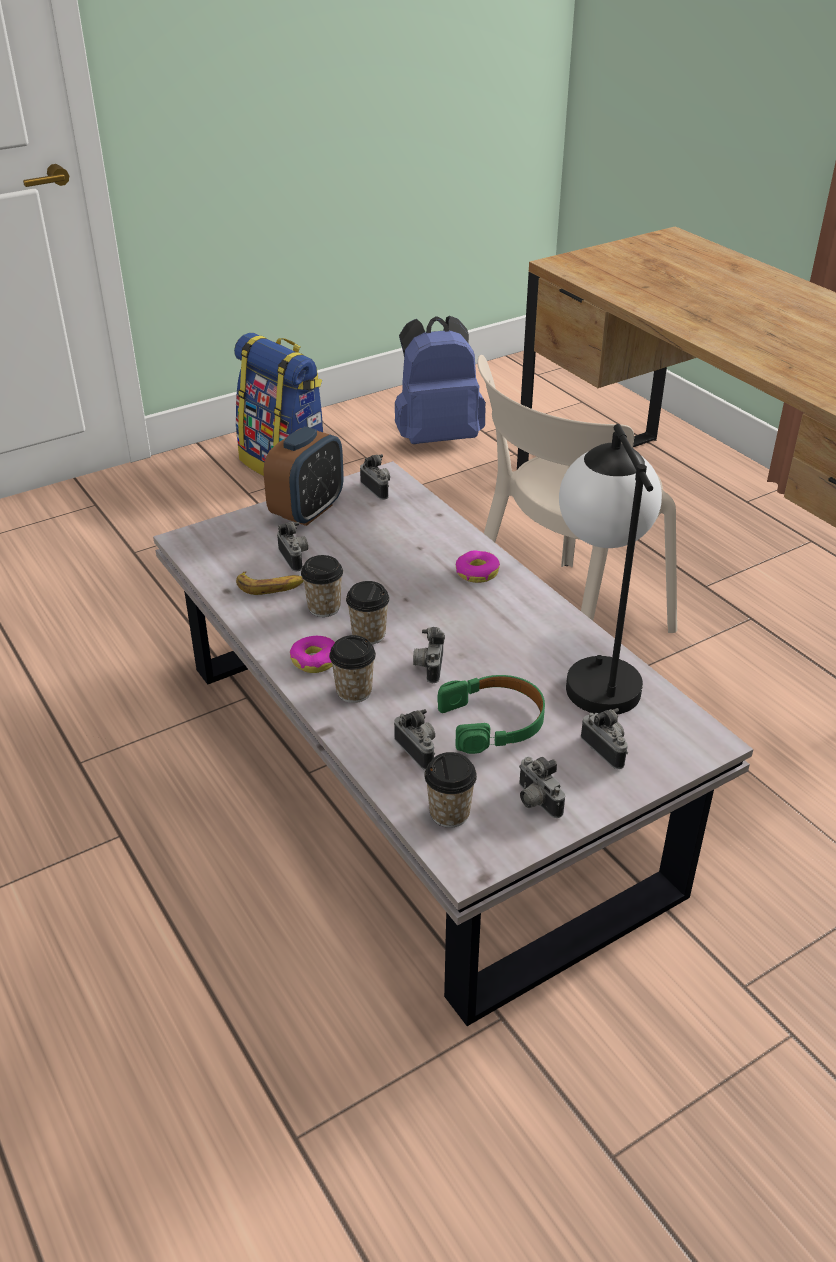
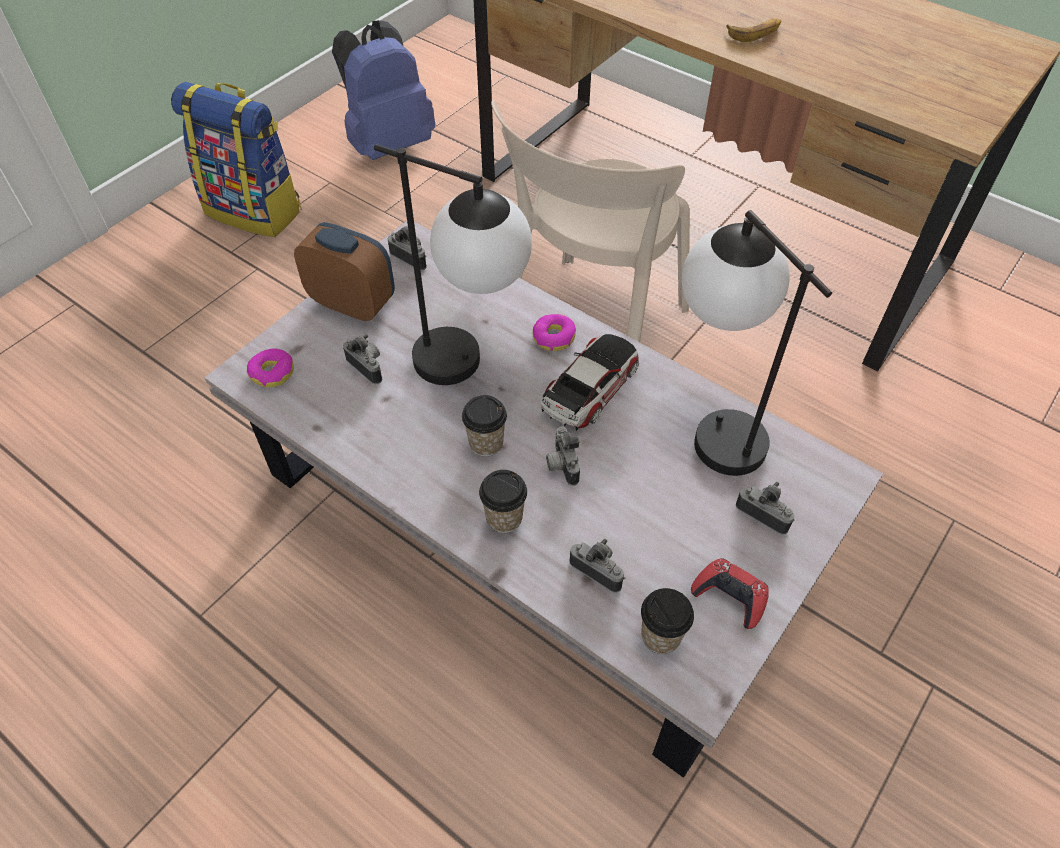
camera: 20 degrees left, 15 degrees up
(271, 586) = (360, 410): banana -> banana (754, 33)
(307, 511) = (353, 303): alarm clock -> alarm clock turned 75 degrees counterclockwise
(315, 660) = (448, 490): donut -> donut (272, 373)
(324, 608) = (426, 422): cup -> none
(387, 579) = (471, 368): none -> table lamp
(491, 616) = (590, 387): none -> toy car
(493, 722) = (650, 513): green headphones -> none
(535, 802) = (730, 596): camera -> red game controller

